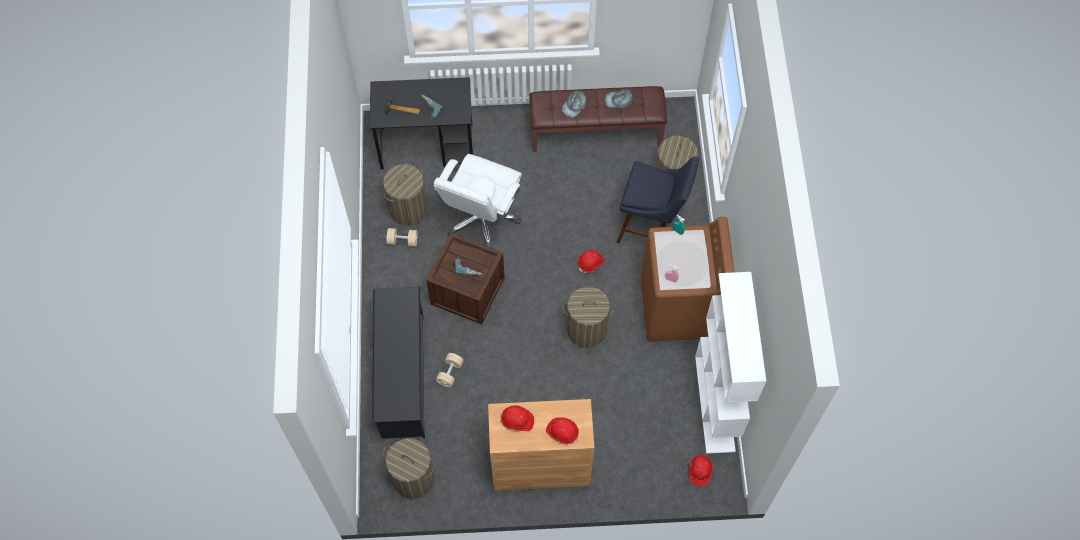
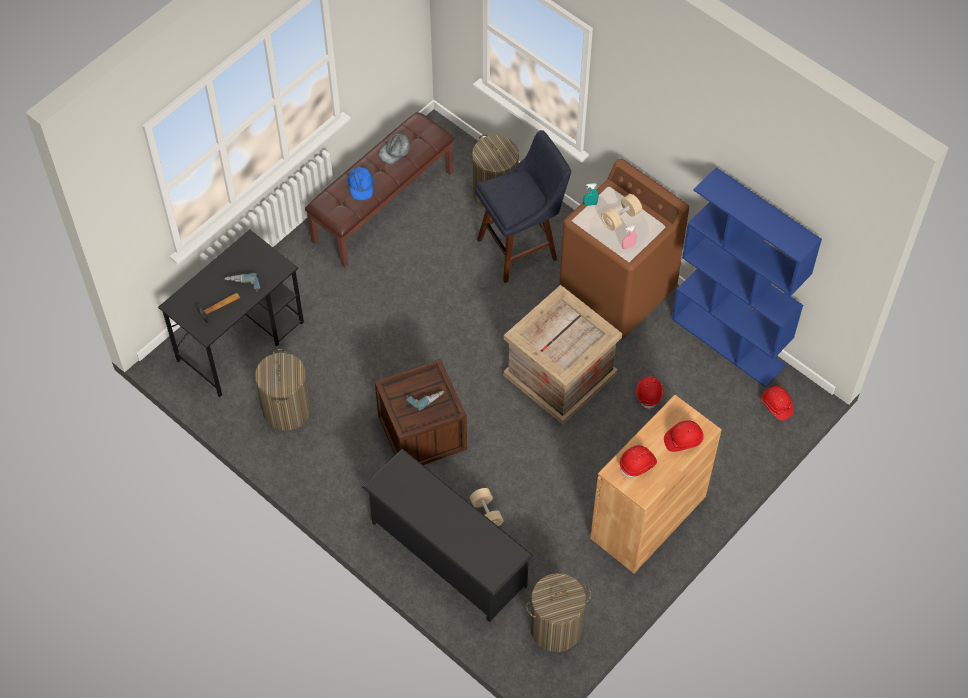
camera: 45 degrees left, 5 degrees down
(402, 241) = (313, 441): beige dumbbell -> beige dumbbell (620, 218)
(482, 220) = (365, 362): white office chair -> none
(574, 105) = (360, 185): grey cap -> blue cap
(586, 329) = (561, 375): laundry basket -> crate
(591, 263) = (502, 318): red hard hat -> red hard hat (649, 394)
(715, 403) = (729, 342): white bookcase -> blue bookcase

